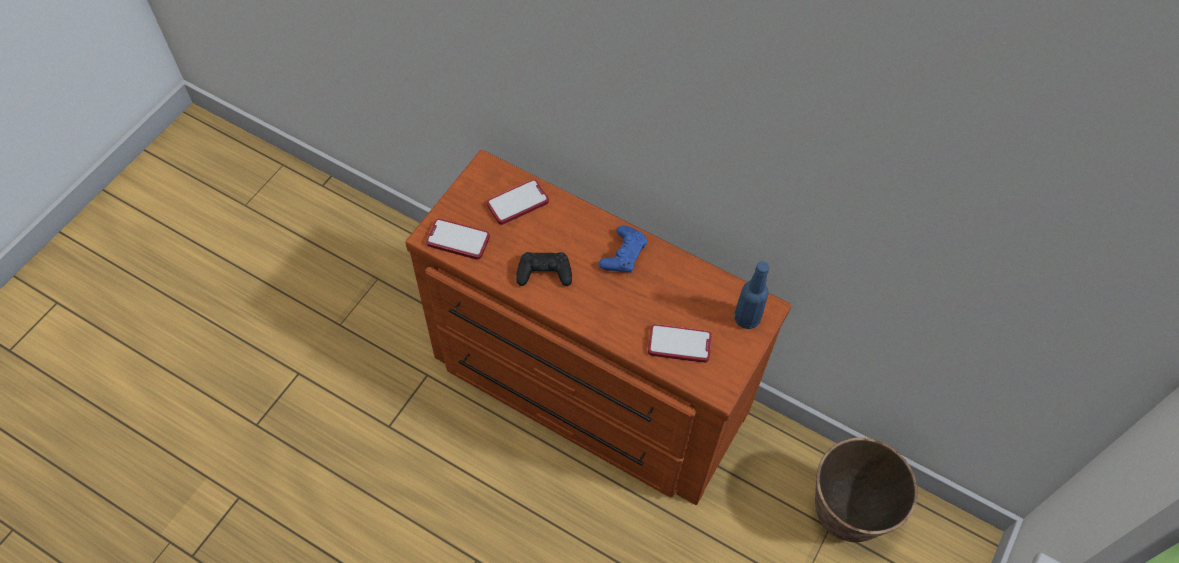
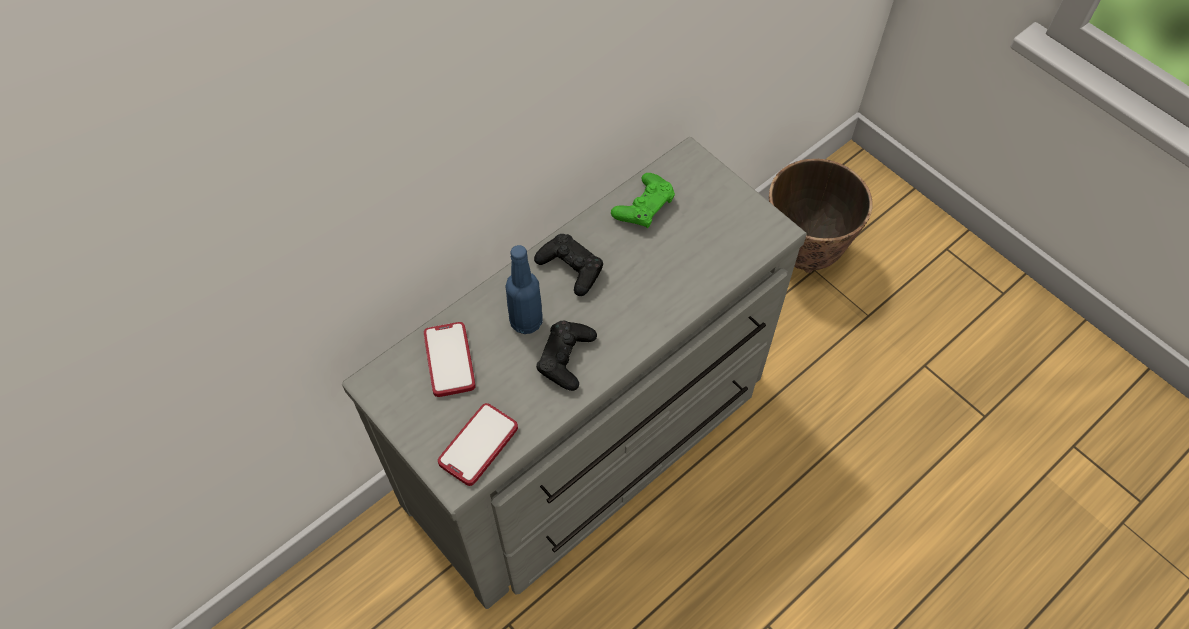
camera: 70 degrees left, 0 degrees up
(586, 390) = (593, 445): brown dresser -> grey dresser
(623, 254) = (571, 268): blue game controller -> black game controller
(679, 344) = (709, 249): phone -> none
(702, 288) = (644, 206): none -> green game controller
(747, 318) = (696, 179): blue bottle -> blue bottle (526, 321)

